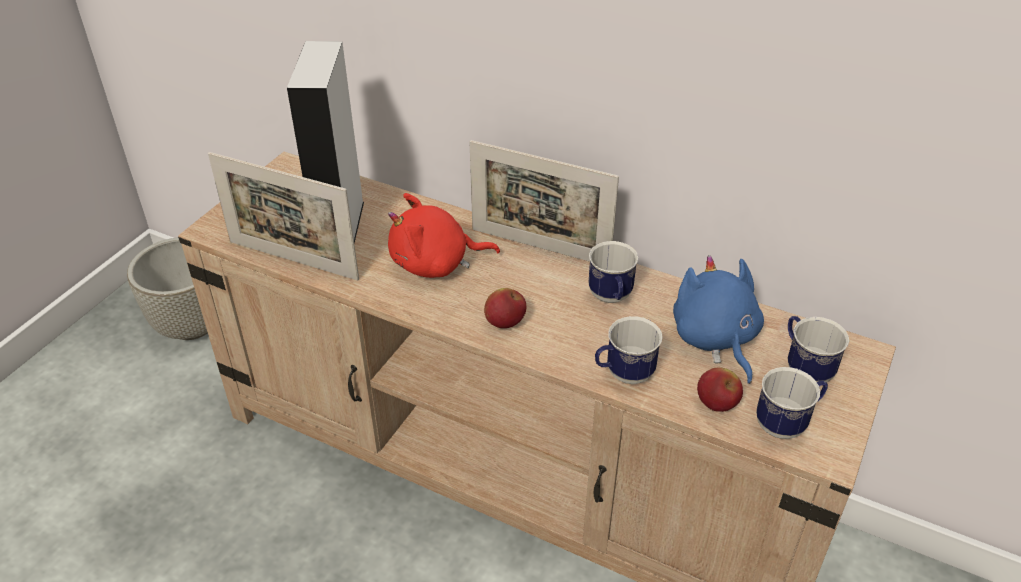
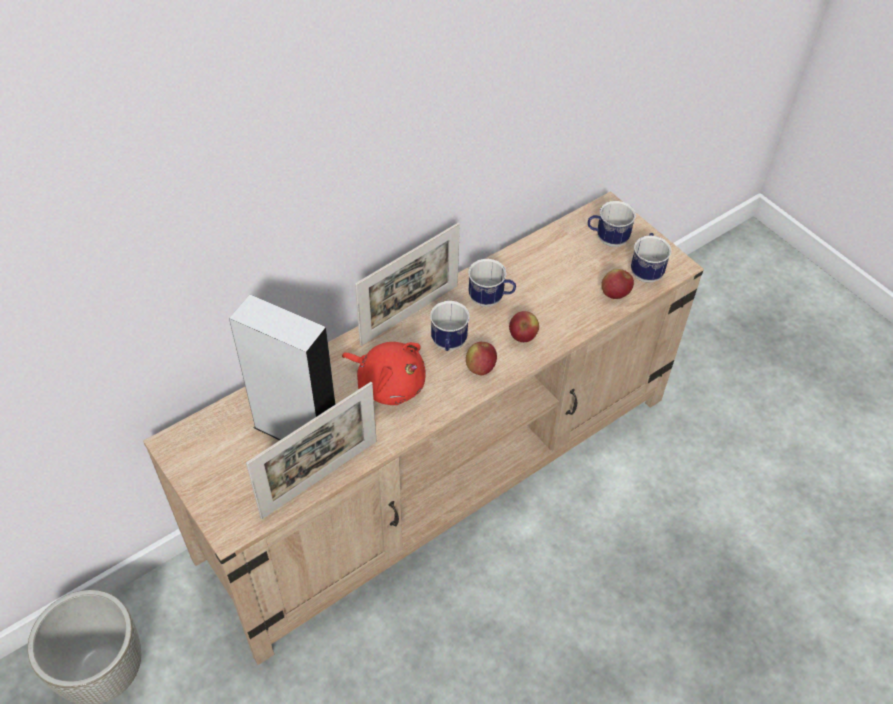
camera: 65 degrees left, 10 degrees up
(436, 264) = (388, 384): red plush toy -> red plush toy turned 75 degrees counterclockwise
(577, 342) = (522, 336): none -> apple
(623, 375) = (566, 326): mug -> mug (448, 345)
(715, 339) = (560, 267): blue plush toy -> none

